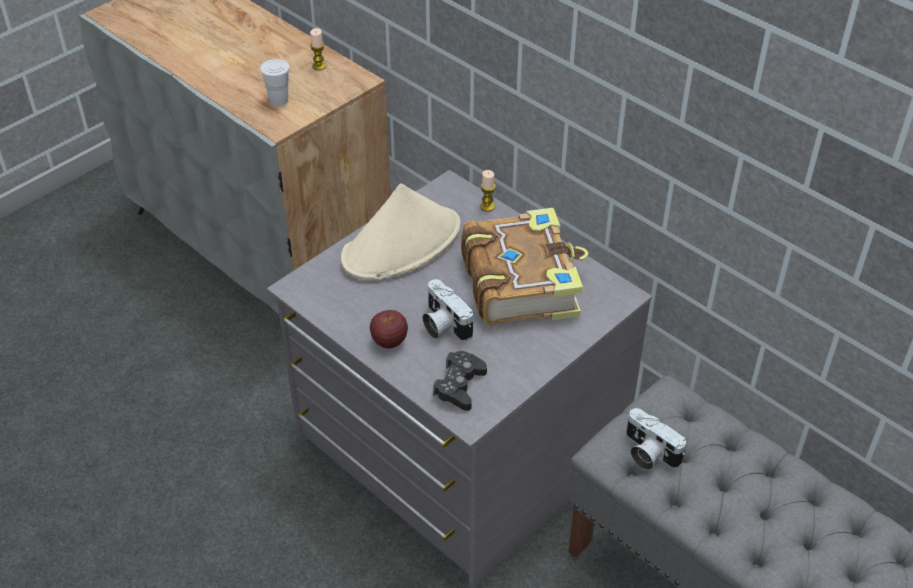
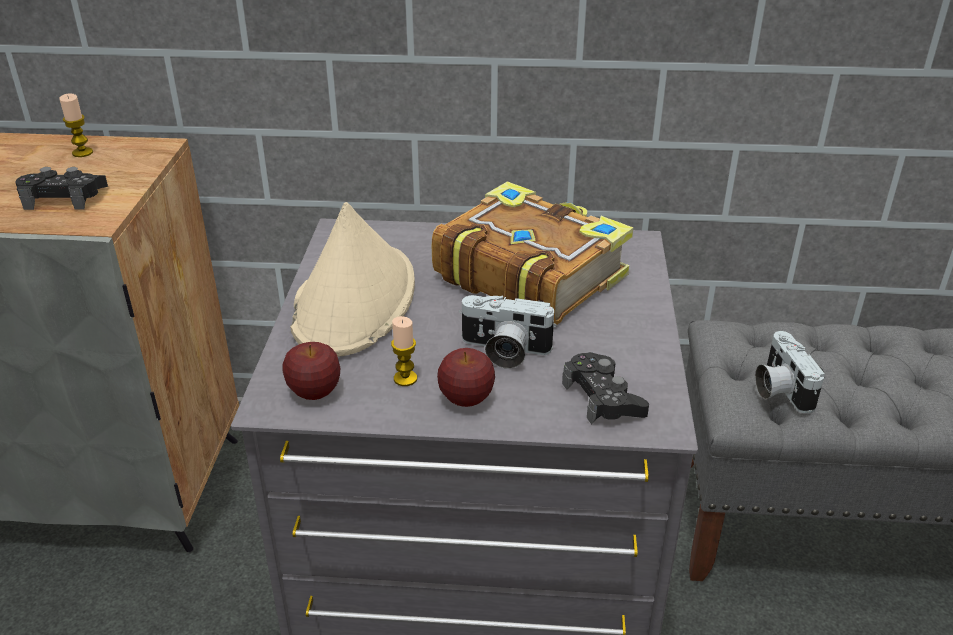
camera: 40 degrees left, 10 degrees down
(279, 100) = (64, 198): white cup -> black game controller
(321, 292) = (314, 392): none -> apple
(487, 206) = (405, 230): candle -> candle (405, 378)
(647, 453) = (779, 389): camera -> camera turned 75 degrees clockwise

